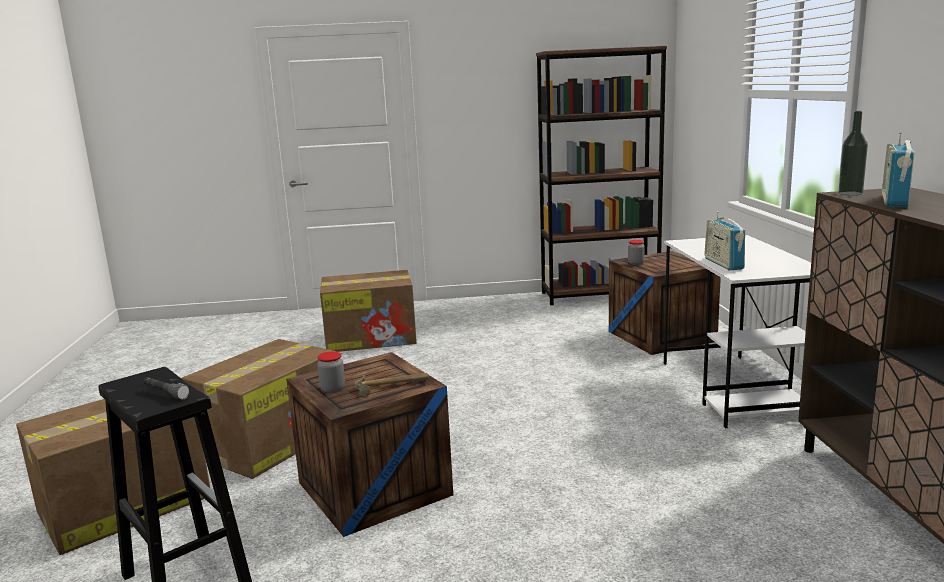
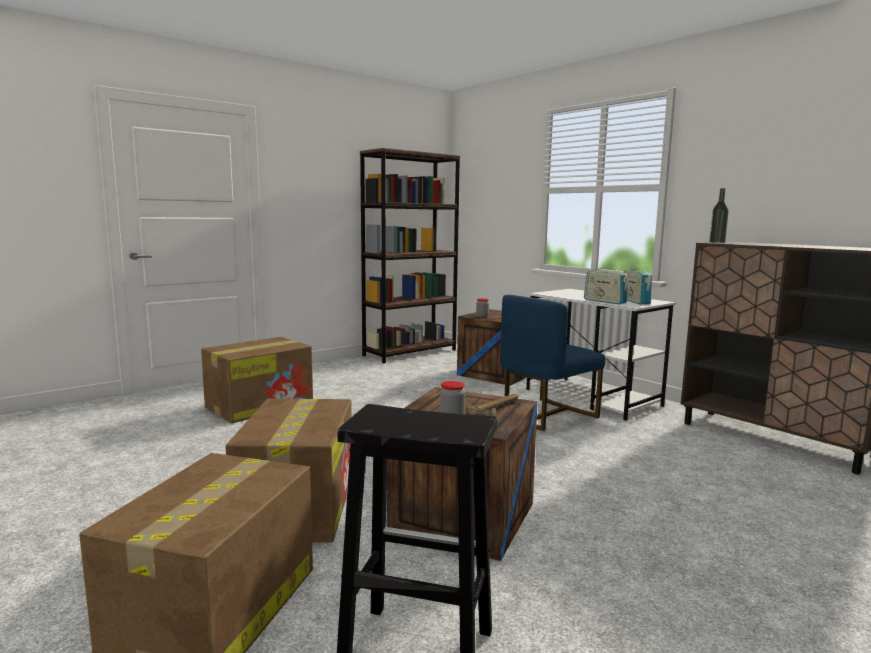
camera: 35 degrees left, 5 degrees down
(166, 393) = (444, 421): grey flashlight -> none
(631, 401) = (546, 415): none -> blue chair
(894, 201) = (758, 244): radio -> radio (635, 301)

